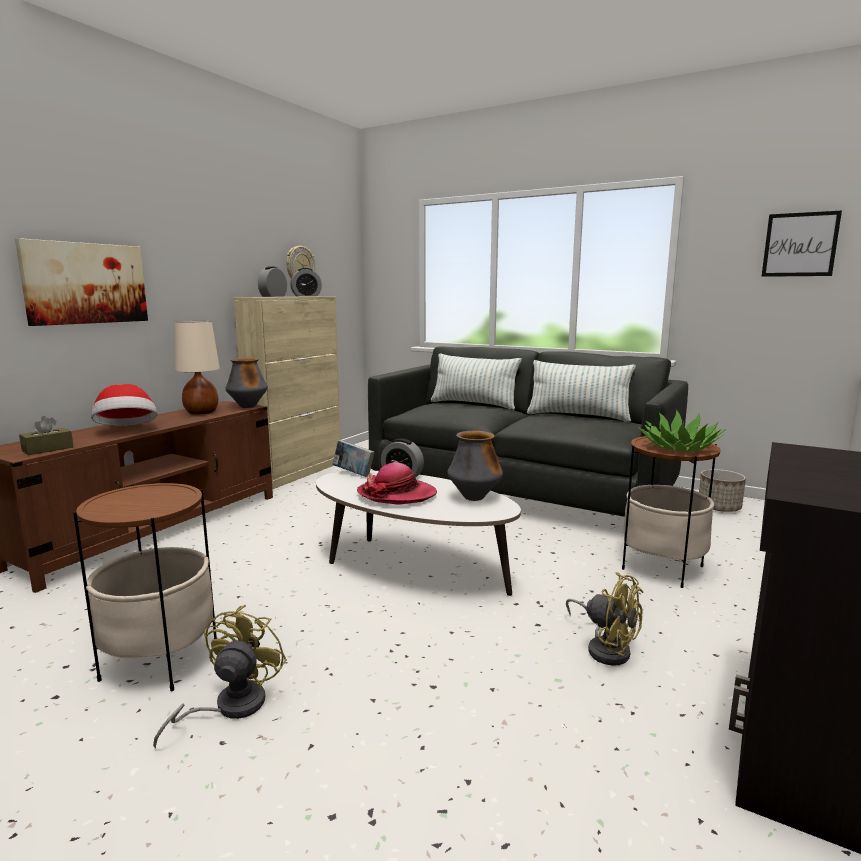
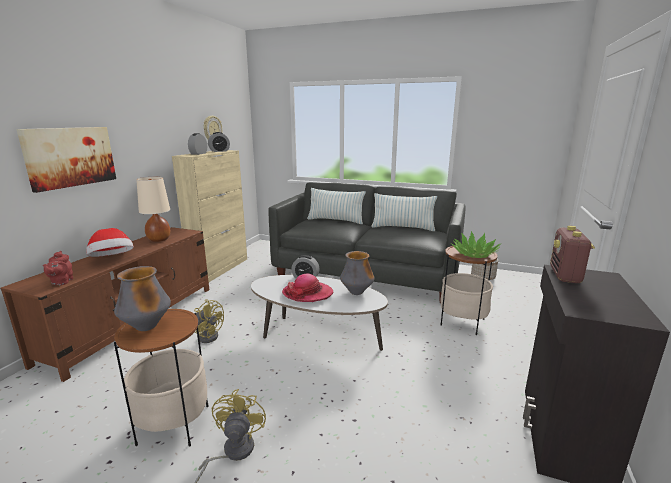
camera: 10 degrees left, 5 degrees up
(48, 449) = (61, 282): brown tissue box -> red teapot
(248, 407) = (189, 232): vase -> vase (147, 327)
(353, 474) = (273, 278): book -> none
(605, 648) = (445, 381): yellow fan -> yellow fan (209, 335)
(800, 244) = (529, 121): picture -> none
(802, 455) = (565, 276): none -> radio

